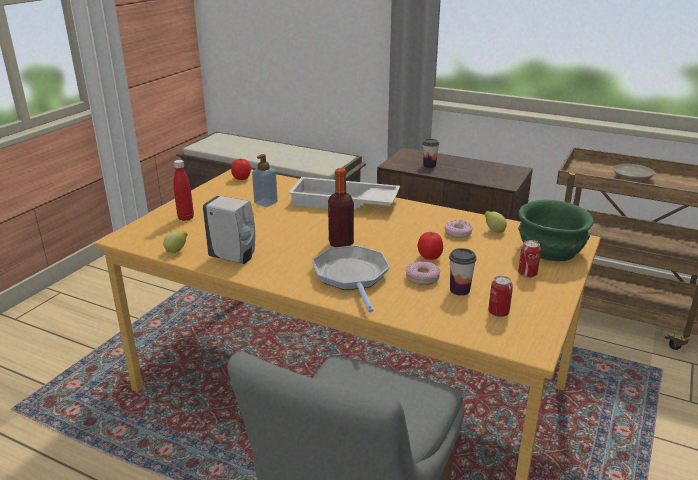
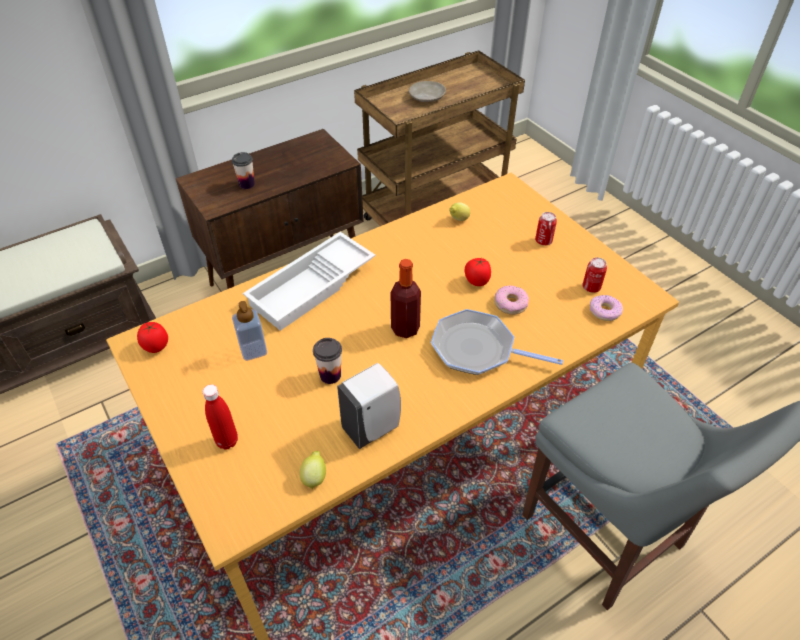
camera: 60 degrees left, 20 degrees up
(458, 233) = (446, 243): donut -> donut (604, 312)
(459, 290) = (545, 291): cup -> cup (330, 375)
(550, 249) = (514, 208): green bowl -> none

